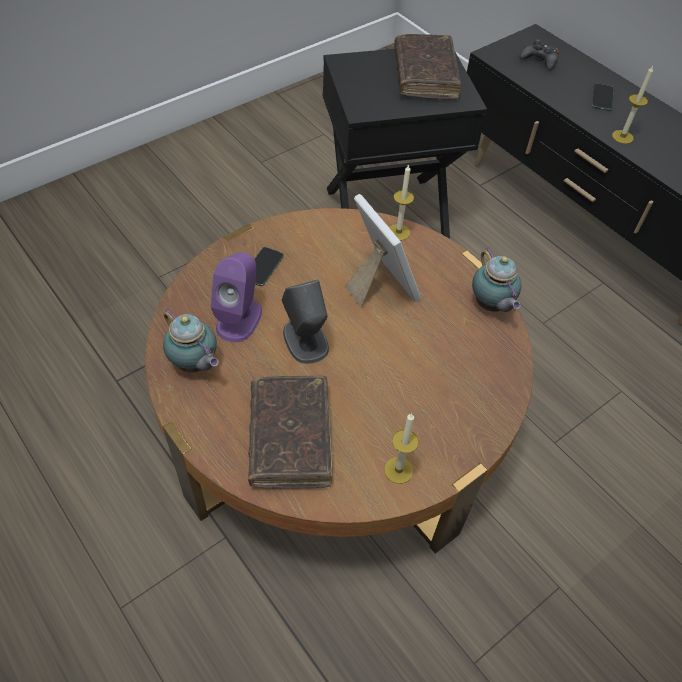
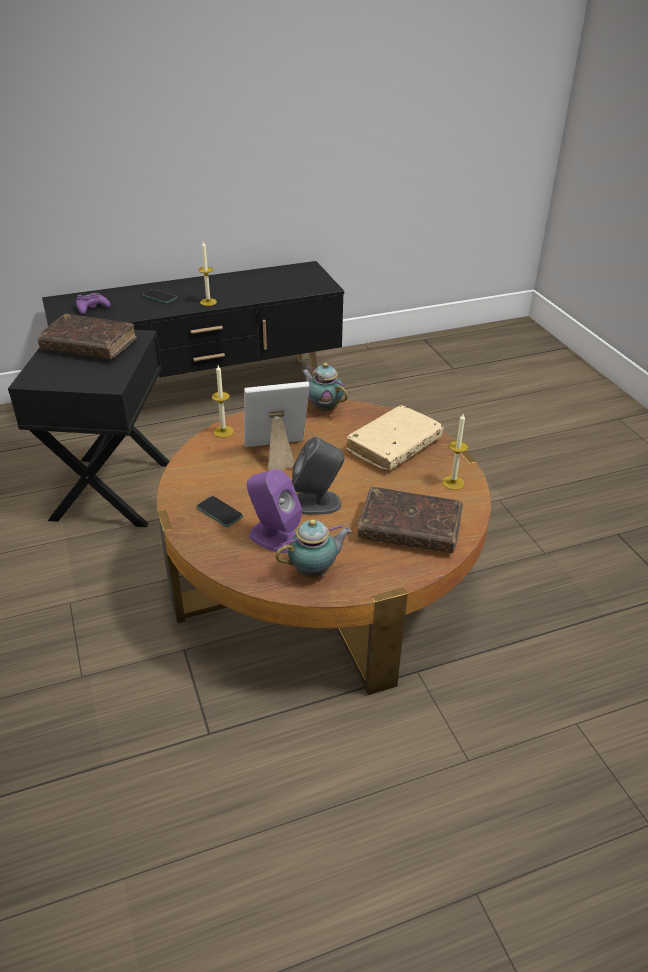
camera: 70 degrees left, 15 degrees down
(447, 392) = (394, 446): none -> beige book
(491, 306) = (323, 408): teapot -> teapot turned 135 degrees counterclockwise
(539, 60) = (92, 308): black game controller -> purple game controller

